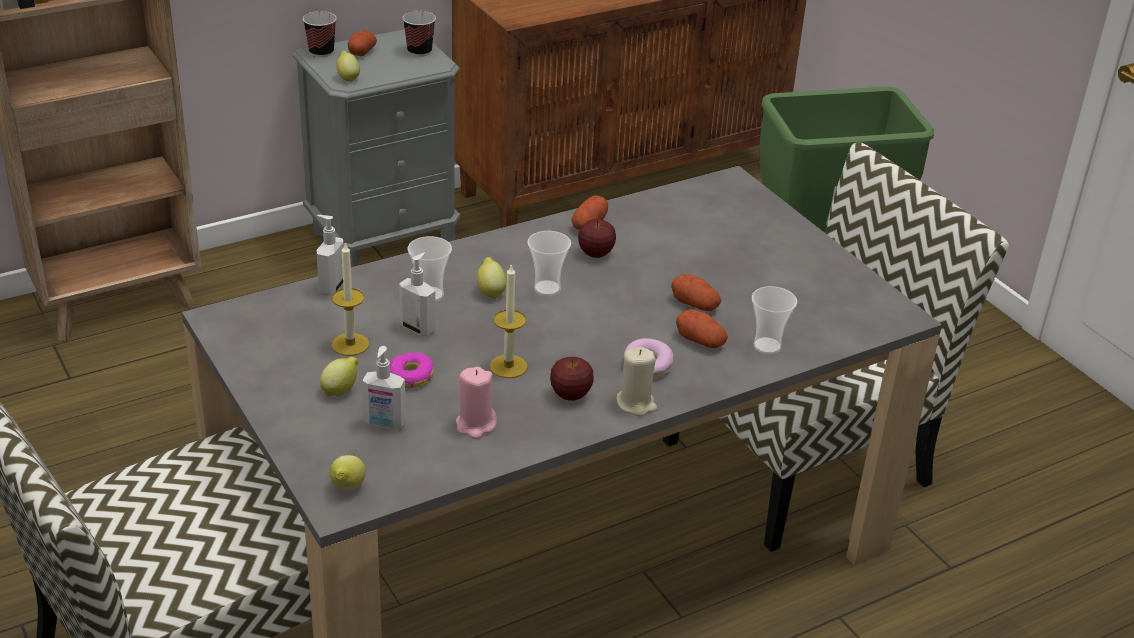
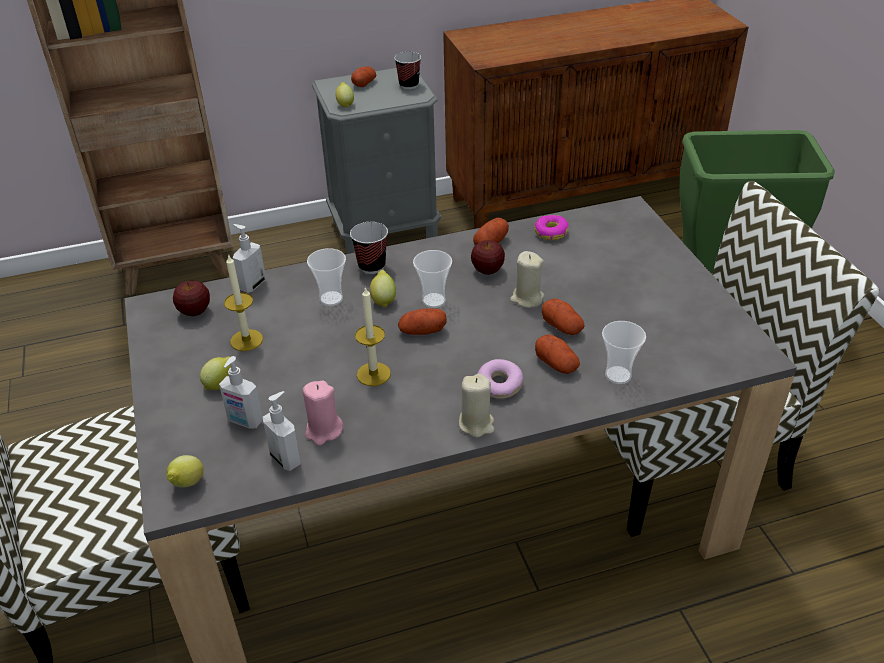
camera: 15 degrees right, 5 degrees up
(321, 52) = (332, 83): cup -> cup (371, 266)
(411, 377) = (285, 376): donut -> donut (550, 232)
(418, 328) = (309, 330): soap dispenser -> soap dispenser (286, 458)
(546, 320) = (422, 331): none -> potato
(571, 395) = (419, 408): apple -> apple (195, 311)
(648, 279) = (527, 298): none -> beige candle

